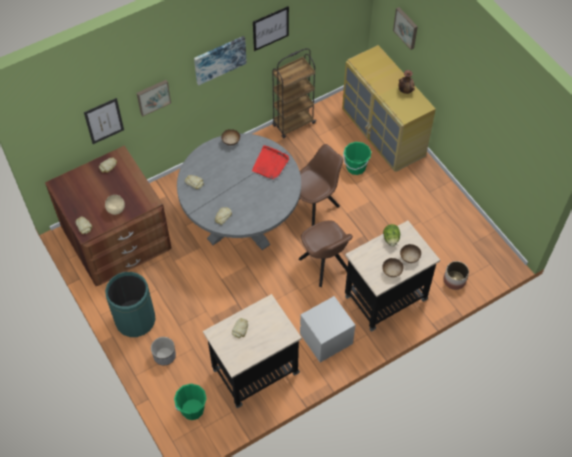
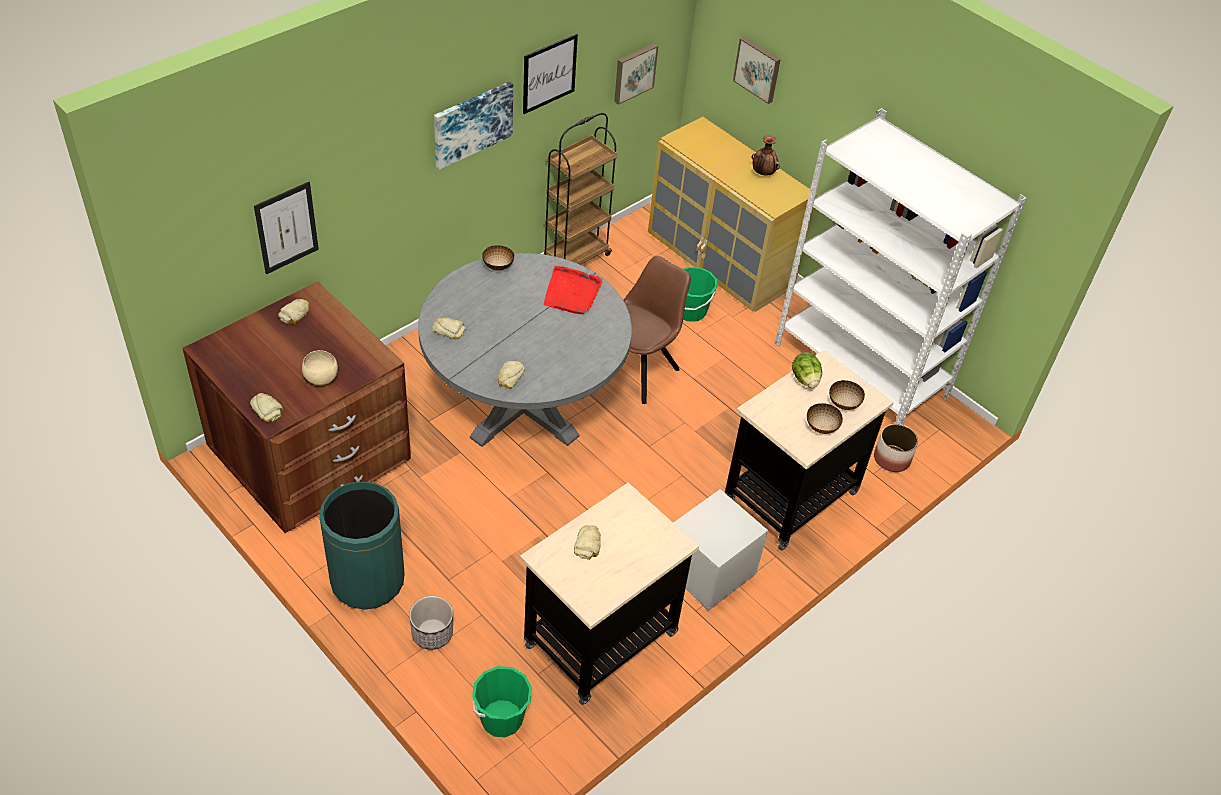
camera: 15 degrees left, 10 degrees down
(153, 96) = (367, 186): picture -> picture (634, 72)
(324, 265) = (677, 458): brown chair -> none
(452, 218) = (860, 370): none -> white bookcase

